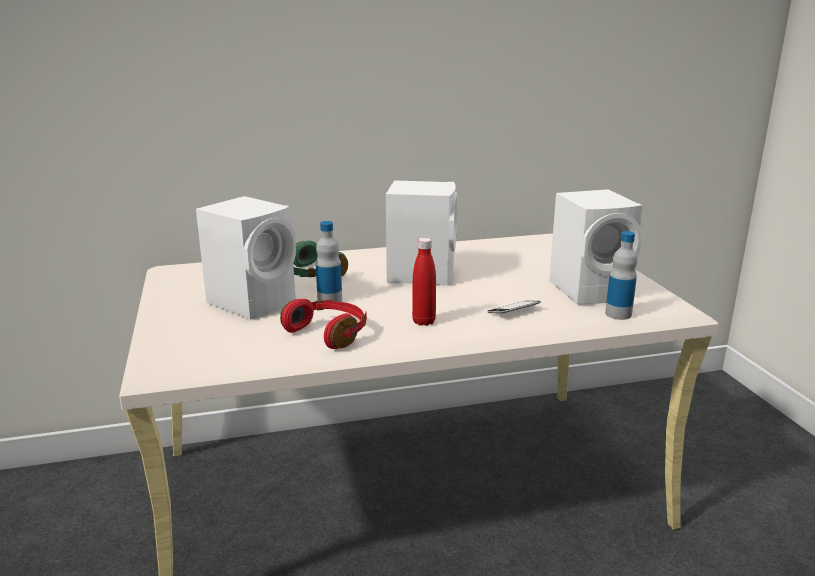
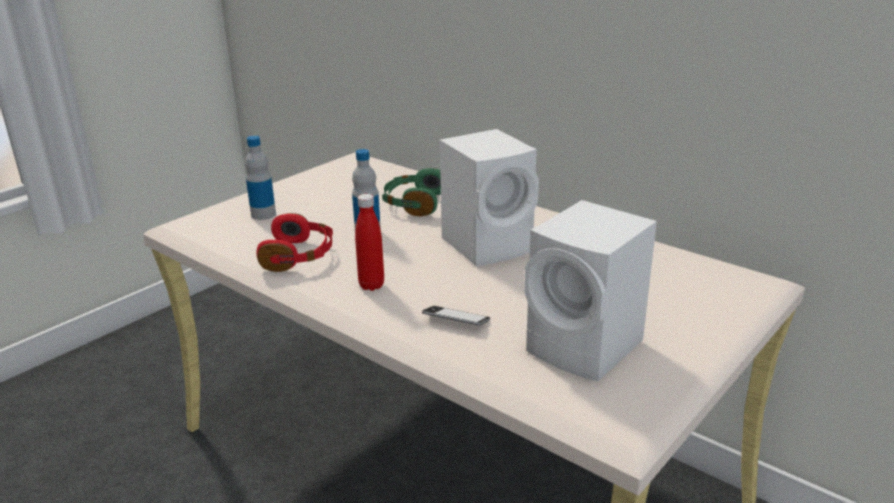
camera: 55 degrees right, 5 degrees up
(254, 301) = (328, 207): white speaker -> none
(618, 314) = (535, 386): bottle -> bottle (263, 214)

